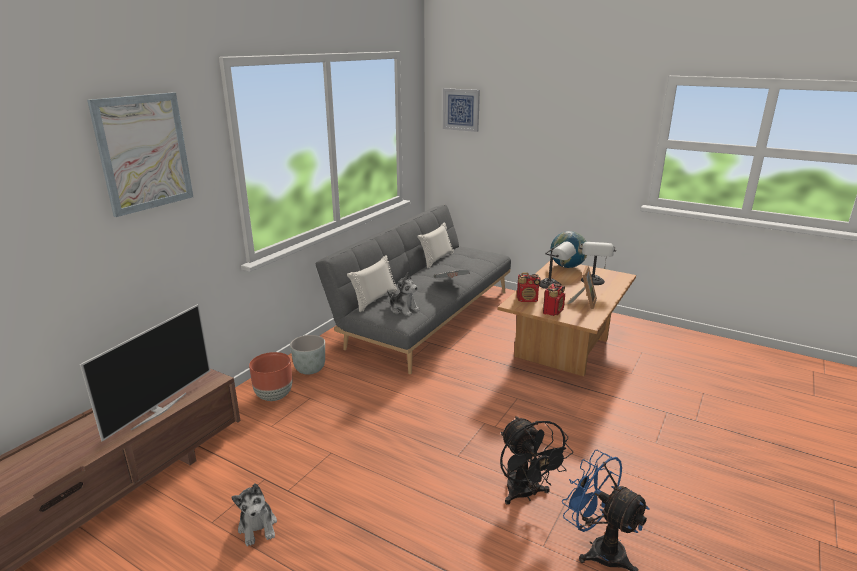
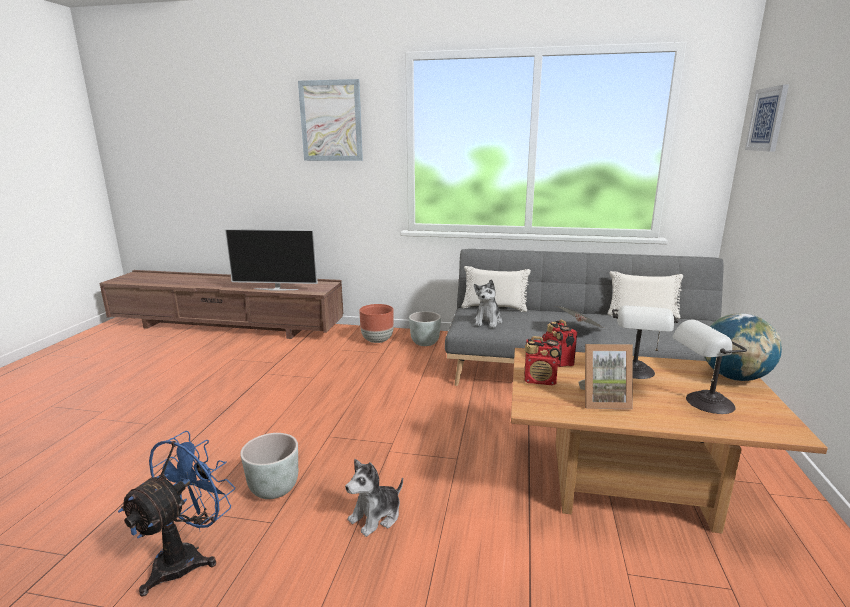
camera: 70 degrees right, 5 degrees down
(258, 527) = (227, 373): plush toy -> plush toy (376, 516)
(525, 494) = (275, 489): black fan -> grey planter

